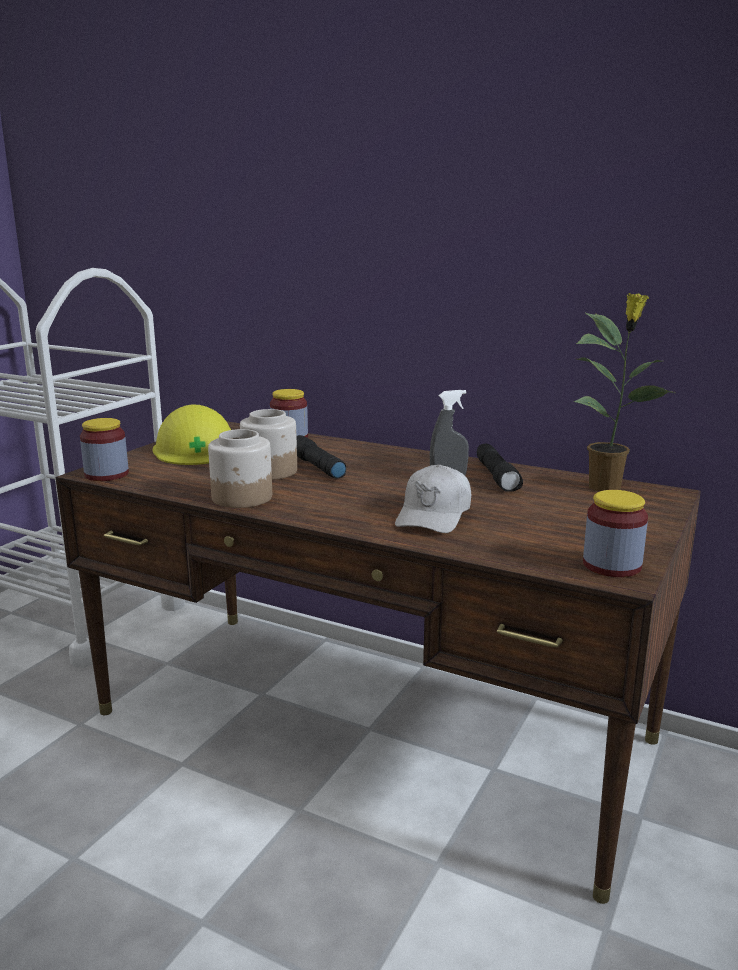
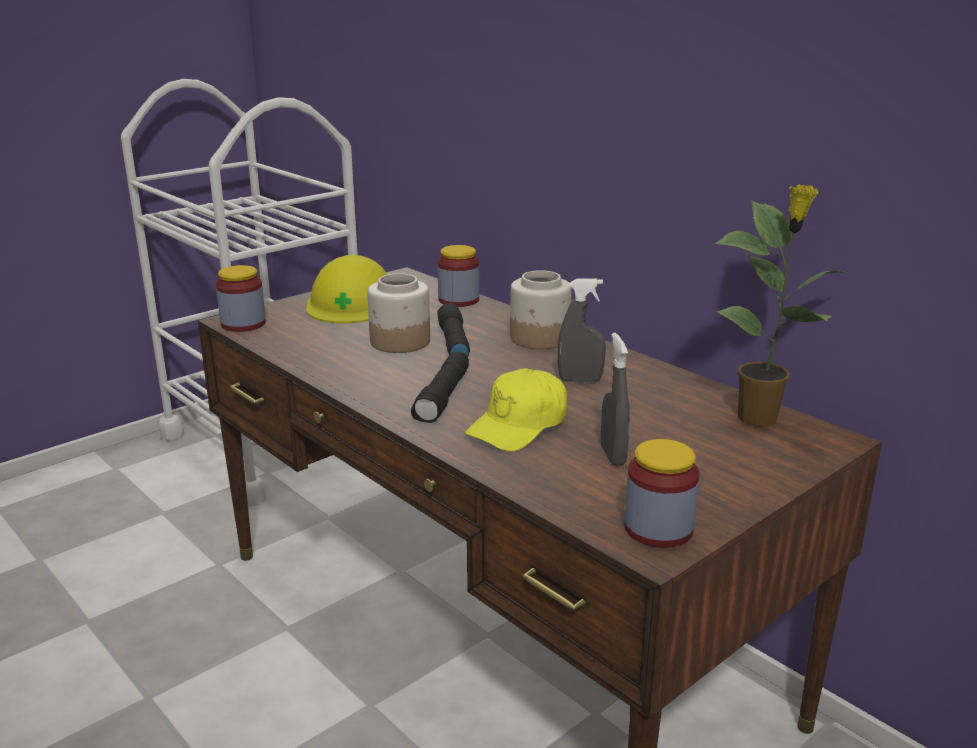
camera: 20 degrees right, 5 degrees up
(242, 498) = (344, 372): jar -> jar (540, 338)
(434, 515) = (519, 426): white cap -> yellow cap
(497, 477) = (641, 384): black flashlight -> black flashlight (444, 398)
(527, 524) = (613, 455): none -> grey spray bottle

